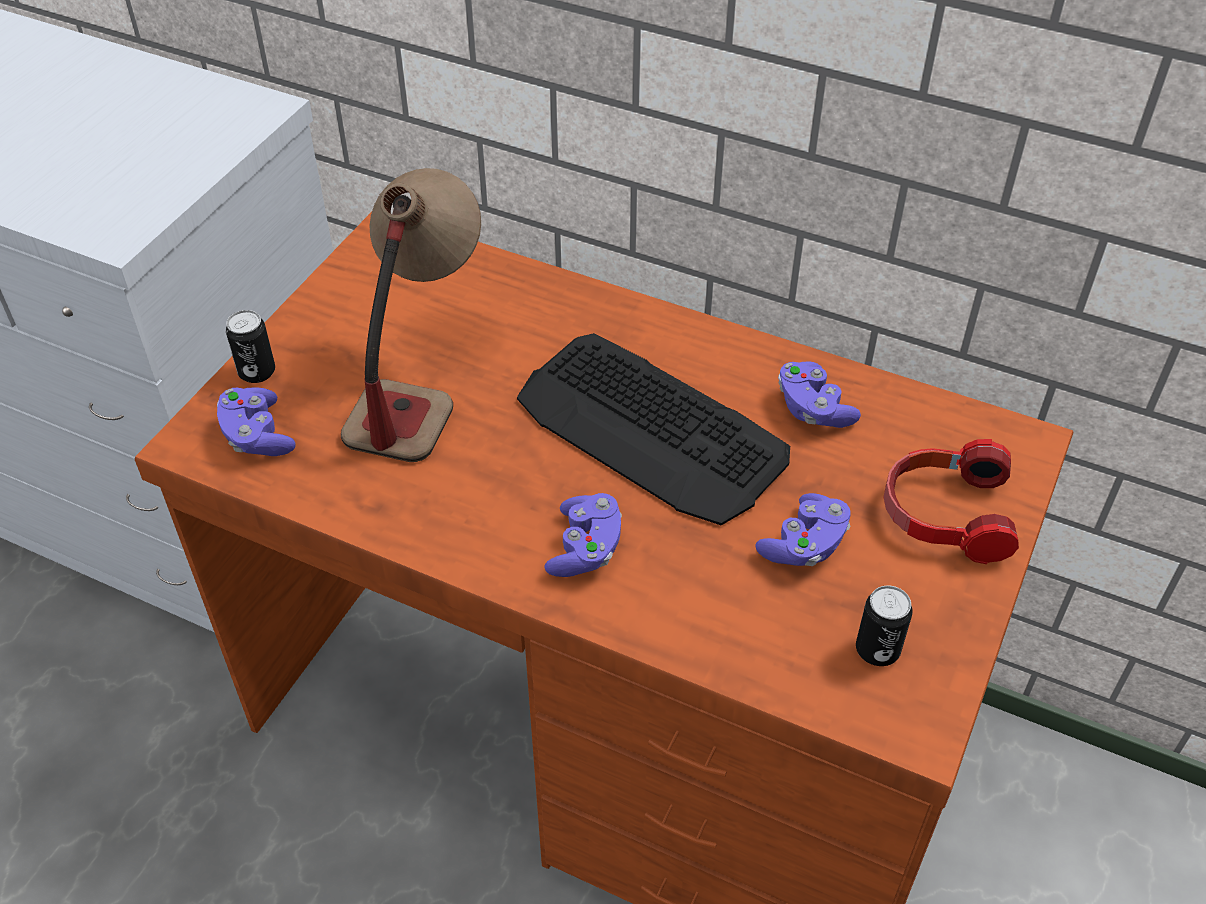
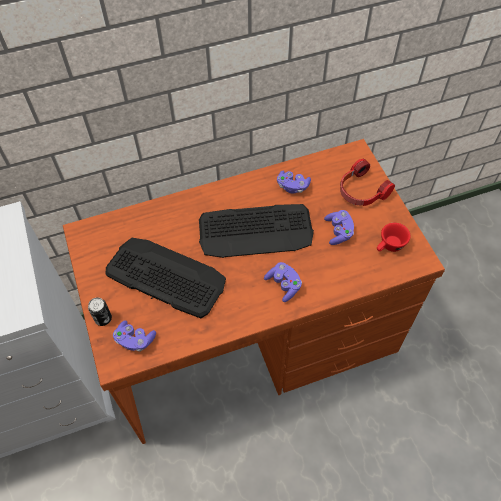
camera: 45 degrees left, 10 degrees up
(417, 385) = (165, 276): table lamp -> keyboard
(877, 650) = (389, 246): can -> red cup

